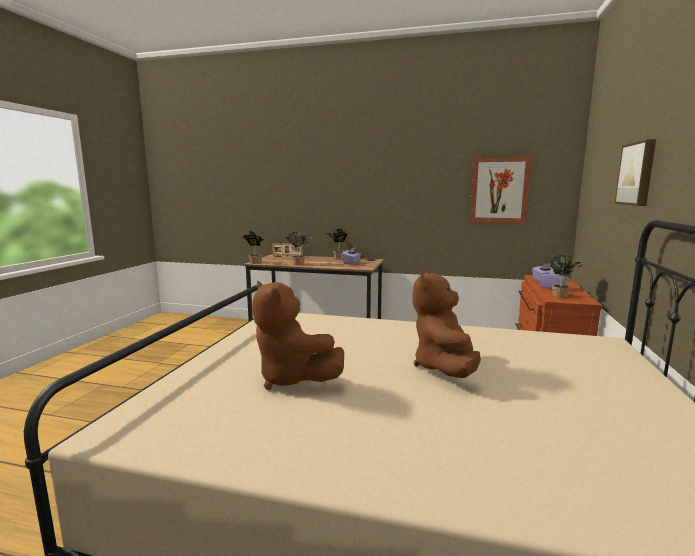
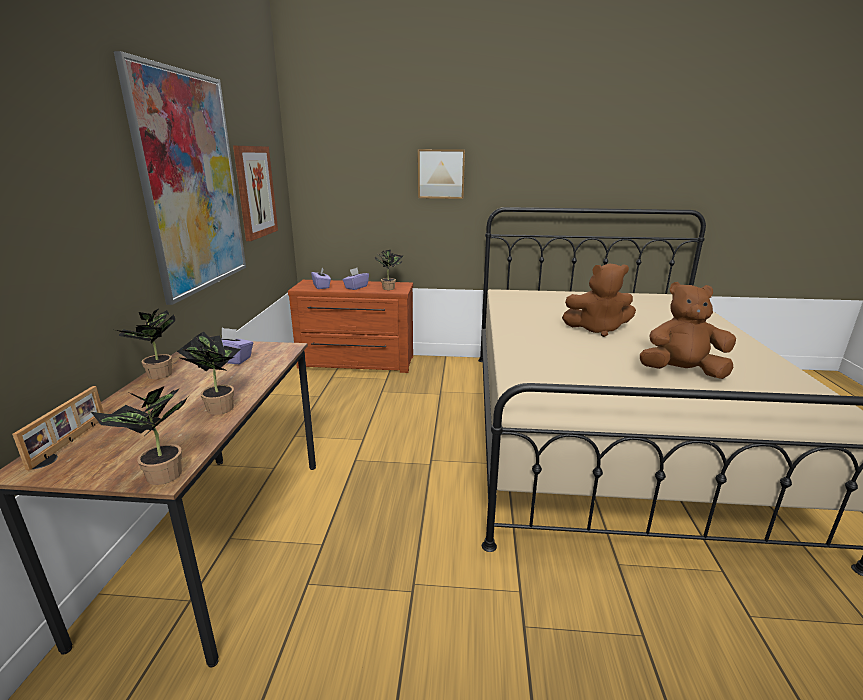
camera: 100 degrees left, 10 degrees up
(292, 379) = (681, 372): brown plush toy -> brown plush toy turned 120 degrees counterclockwise
(414, 180) = (192, 184): none -> picture

